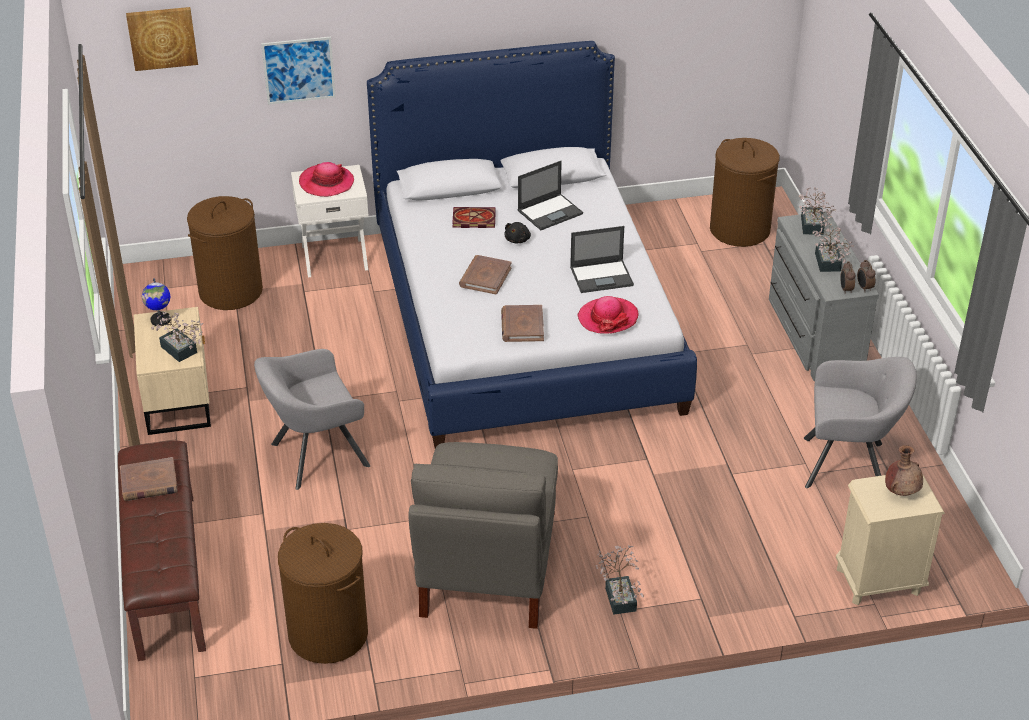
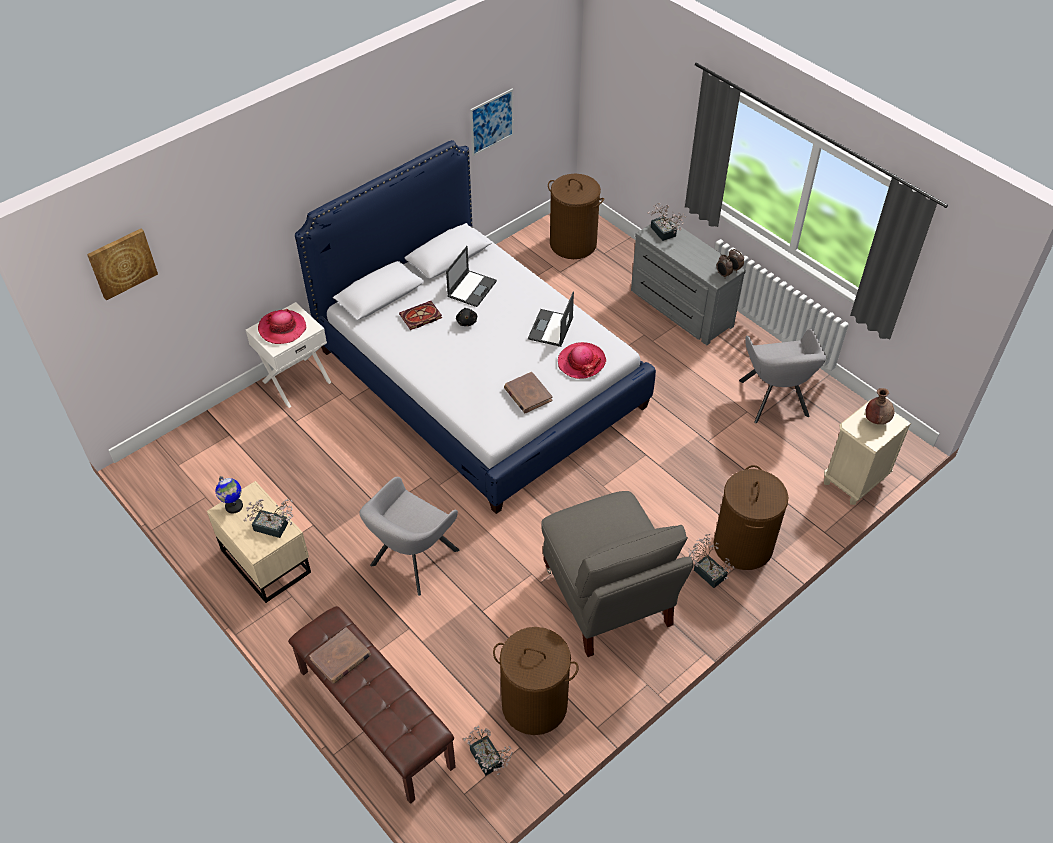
camera: 30 degrees left, 10 degrees up
(230, 291) = (235, 445): brown laundry basket -> brown laundry basket (742, 545)
(298, 70) = (238, 246): picture -> picture (491, 122)
(485, 277) = (469, 364): brown book -> none
(602, 276) = (550, 329): laptop -> laptop turned 150 degrees clockwise
(828, 264) = (697, 259): potted plant -> potted plant (488, 761)
(849, 465) = (774, 401): grey armchair -> grey armchair turned 105 degrees clockwise

